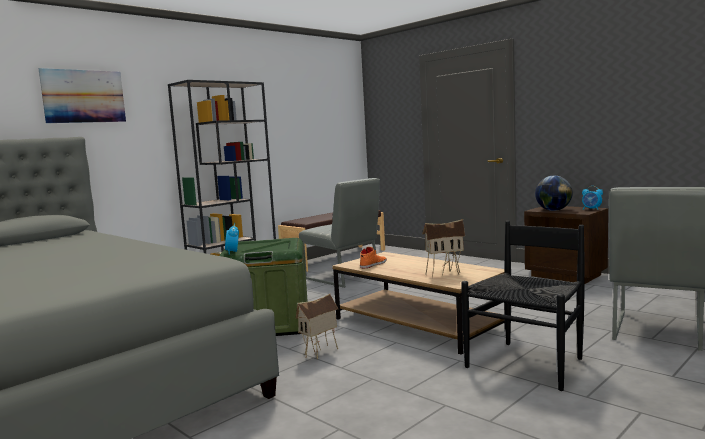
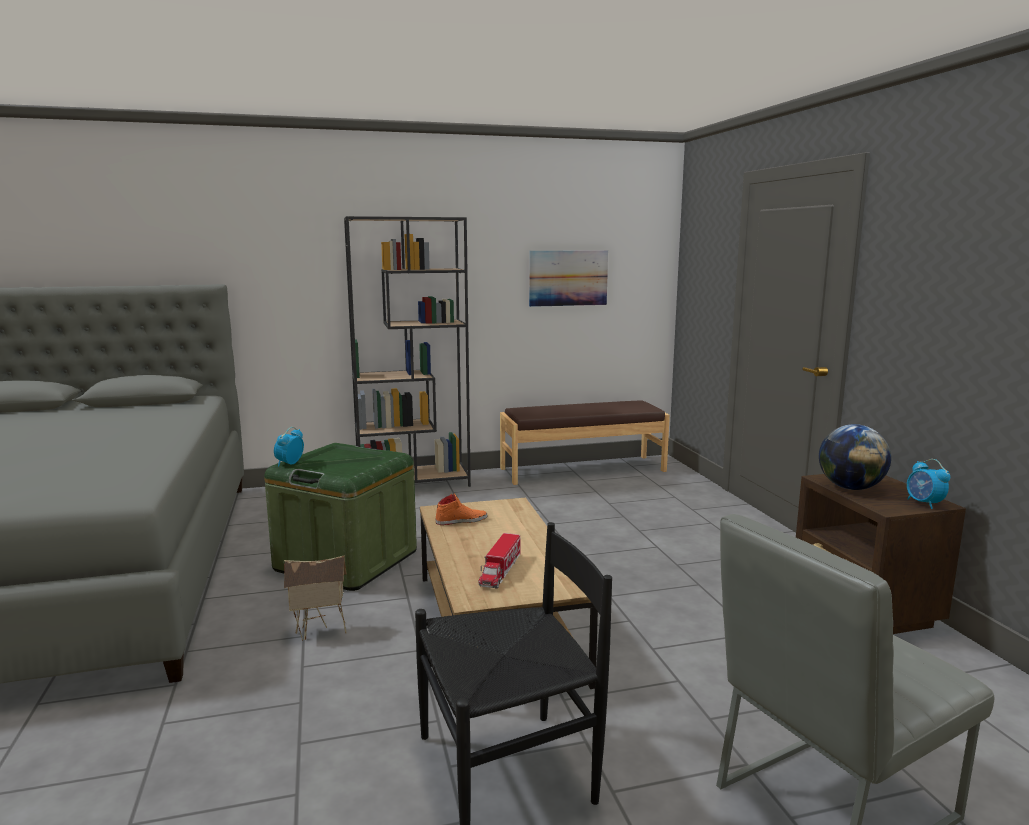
camera: 30 degrees right, 5 degrees up
(84, 96) = (234, 234): picture -> picture (568, 278)
(342, 278) = (537, 509): grey chair -> none
(444, 273) = (500, 571): toy house -> toy truck

